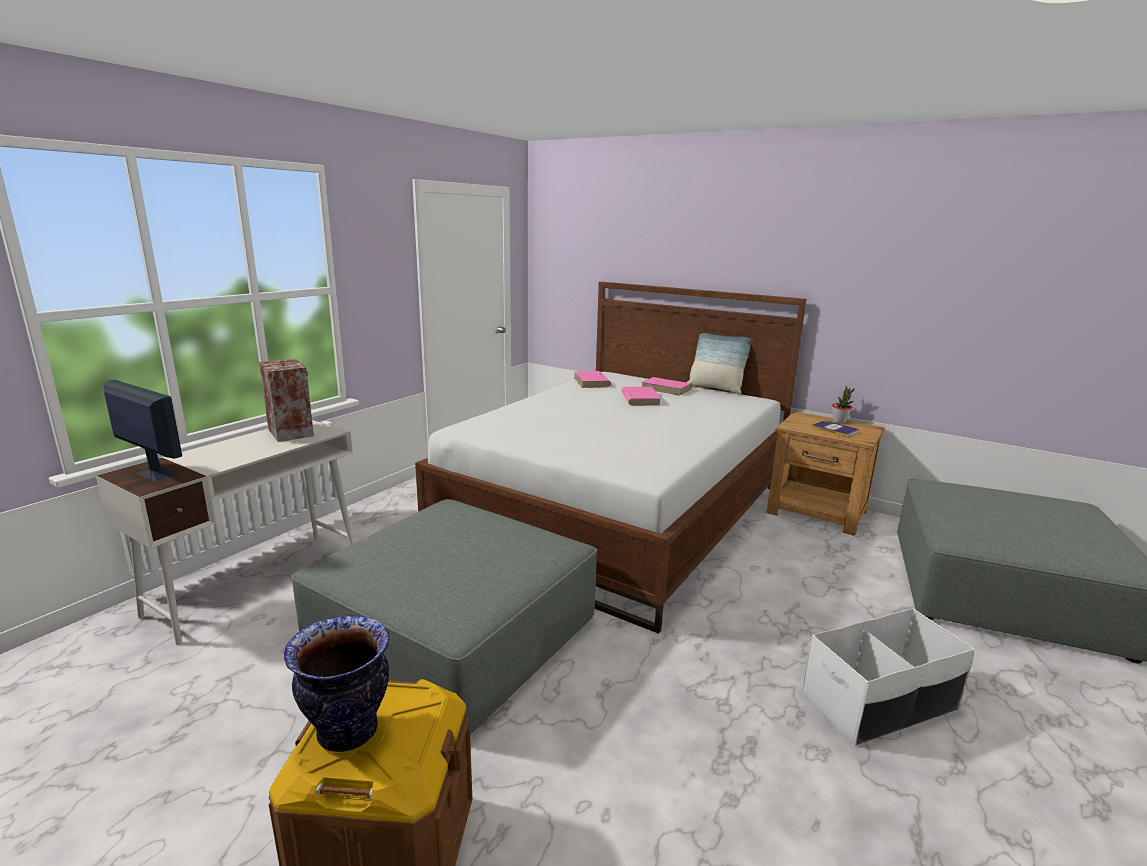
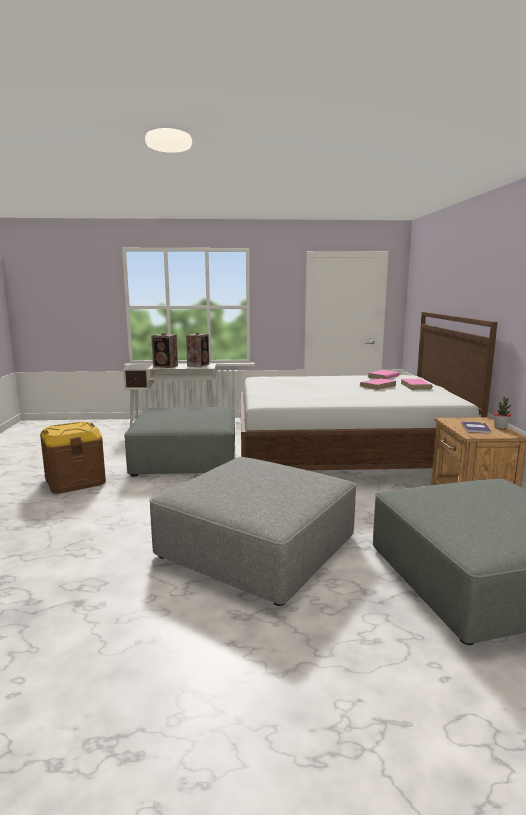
camera: 55 degrees right, 5 degrees down
(155, 473) = (140, 366): monitor -> none
(228, 455) = (166, 366): none -> speaker
(349, 731) = (65, 426): vase -> none
(715, 389) = (451, 392): pillow -> none
(879, 702) = (258, 546): white storage box -> grey ottoman

